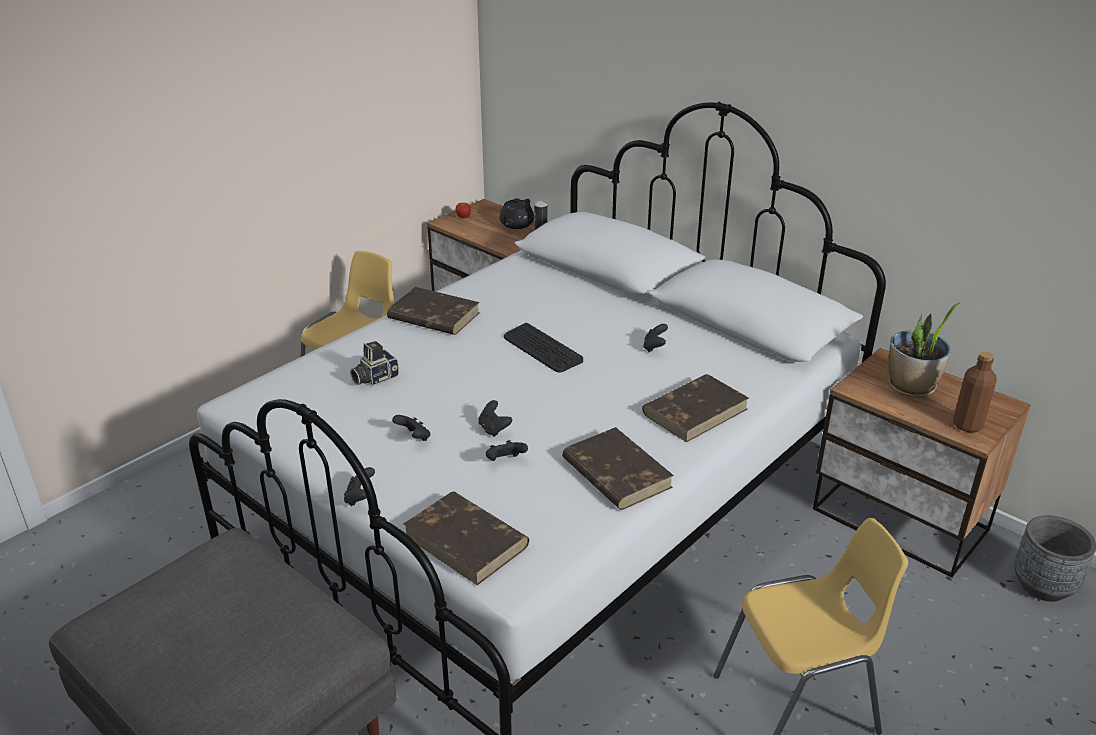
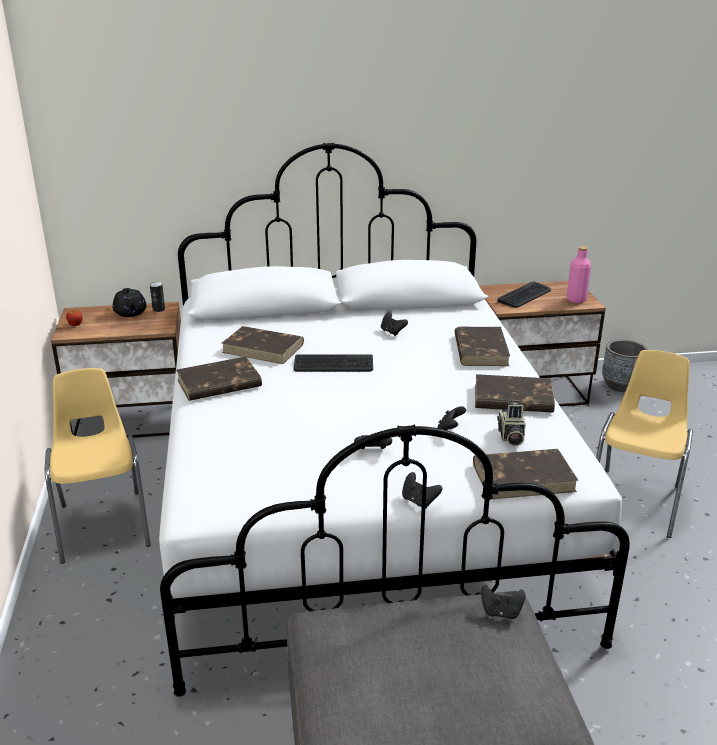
camera: 50 degrees left, 5 degrees down
(374, 378) = (265, 438): camera -> camera (510, 437)
(494, 429) = (405, 418): black game controller -> black game controller (501, 612)
(522, 304) = (264, 348): none -> brown book
(911, 387) = (525, 296): potted plant -> keyboard
(967, 425) = (576, 300): brown bottle -> pink bottle

